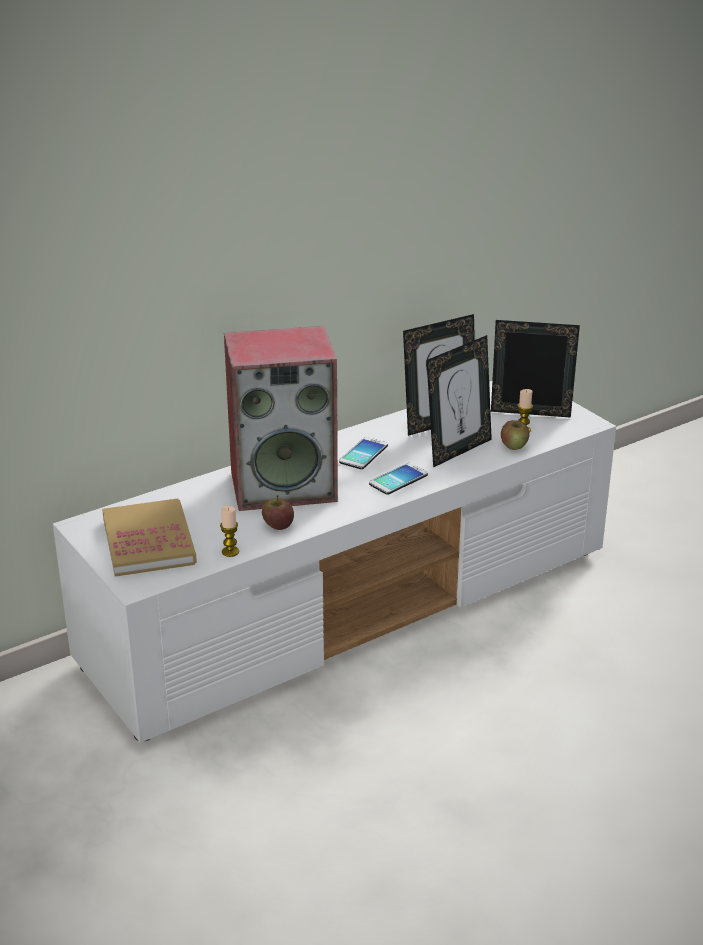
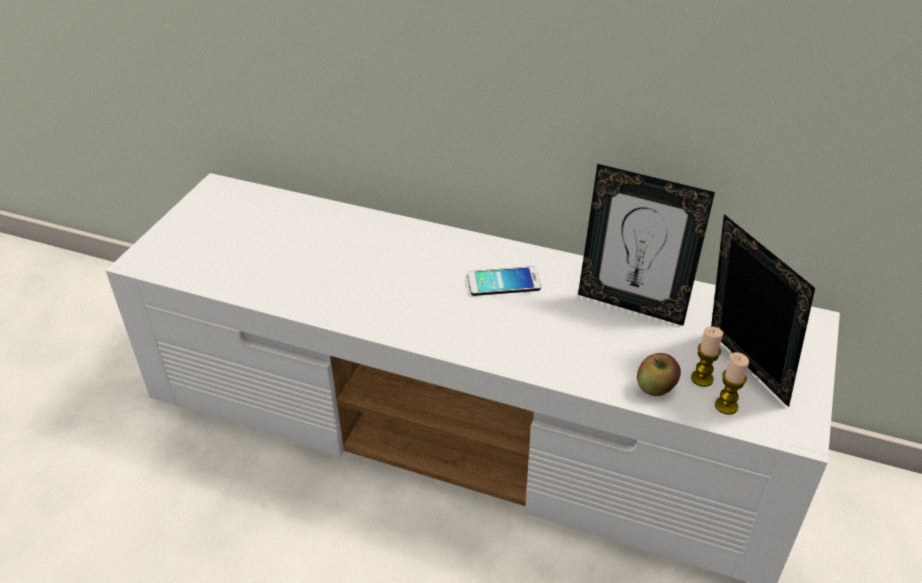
camera: 55 degrees right, 10 degrees up
(148, 541) = (218, 232): book -> none
(230, 552) = (237, 286): candle -> candle (726, 406)
(278, 525) = (309, 292): apple -> none
(285, 485) = (388, 261): speaker -> none
(398, 479) = (478, 330): phone -> none
(457, 450) = (590, 346): picture frame -> none

